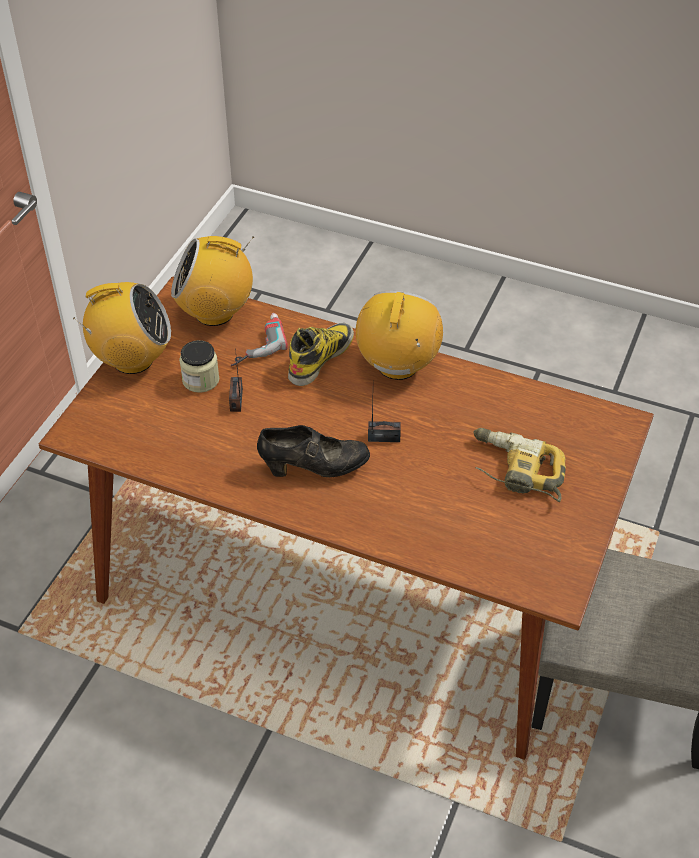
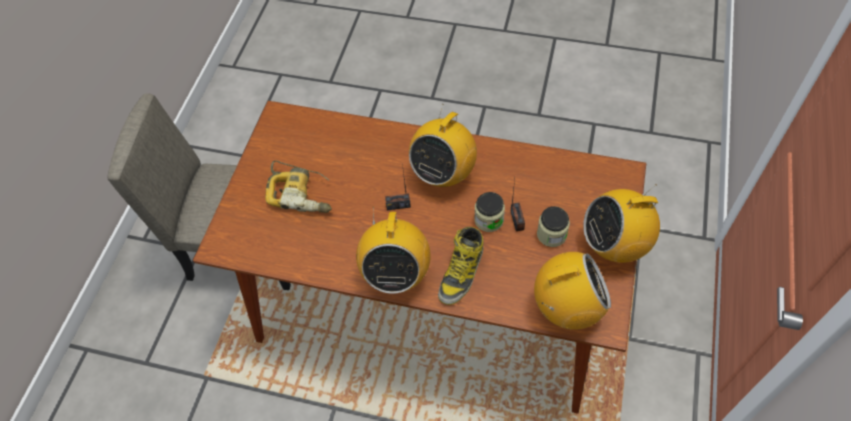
camera: 175 degrees right, 10 degrees up
(255, 343) = (520, 279): power drill -> none
(271, 405) = (489, 220): none -> jar
(314, 468) = (443, 173): black shoe -> radio

